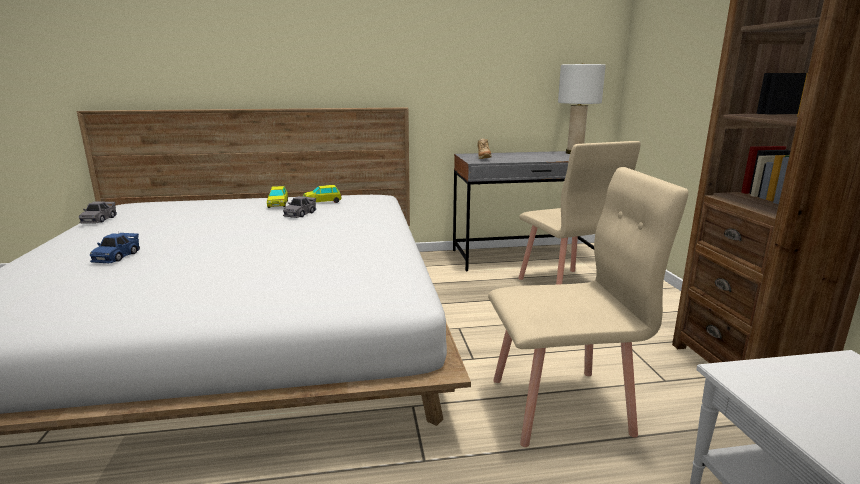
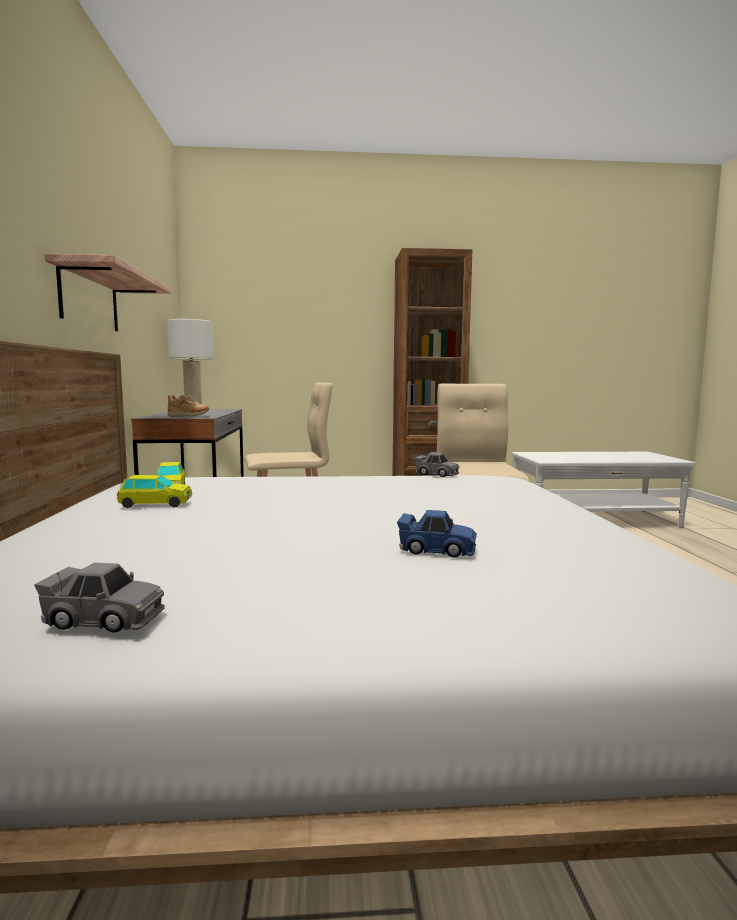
camera: 85 degrees left, 10 degrees down
(300, 214) = (240, 494): grey toy car -> grey toy car (437, 474)
(395, 69) = (89, 299): none -> shelf

